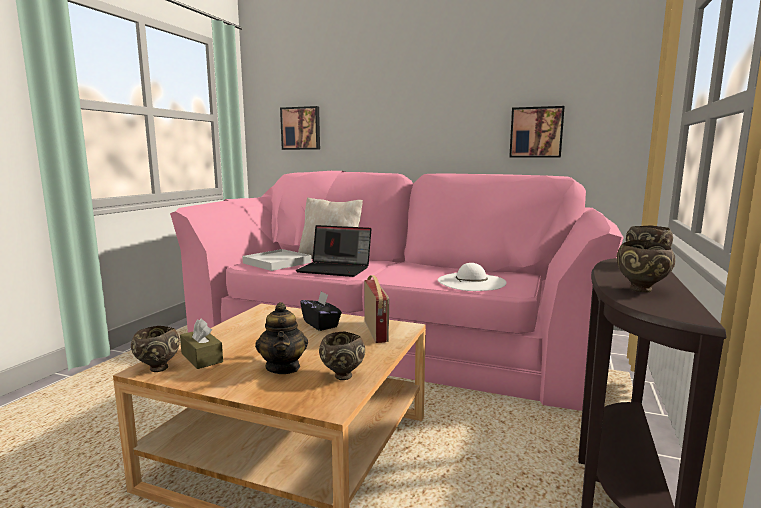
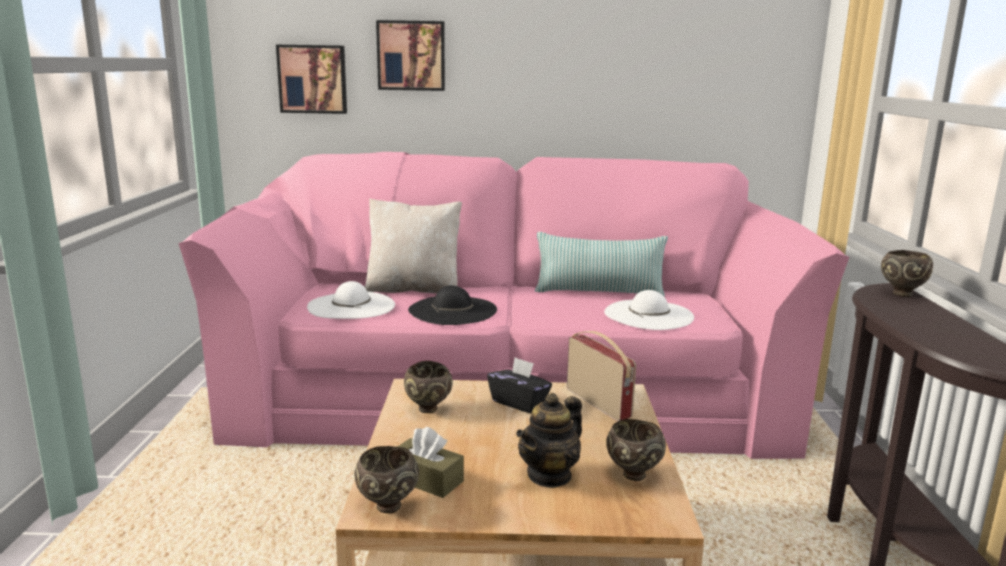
camera: 20 degrees left, 5 degrees up
(277, 262) = (351, 306): white tray -> white hat
(283, 367) = (549, 475): teapot -> teapot turned 75 degrees clockwise
(336, 269) = (452, 310): laptop -> black hat
(455, 269) = (599, 292): none -> pillow
(536, 132) = (670, 98): picture -> picture (411, 55)
(642, 290) = (949, 337): brown bowl -> brown bowl (428, 410)

